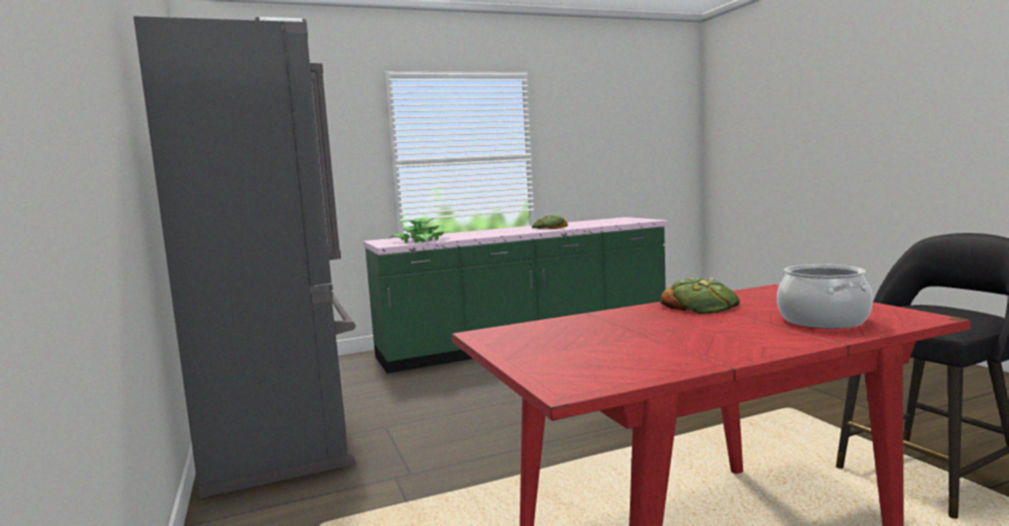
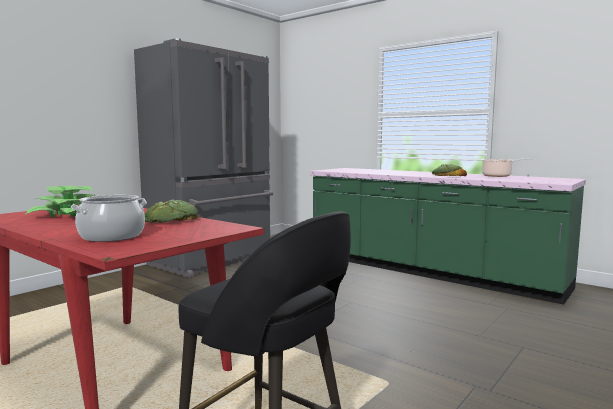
camera: 60 degrees right, 0 degrees up
(421, 241) = (347, 171): potted plant -> potted plant (68, 215)
(572, 223) = (498, 176): none -> cooking pot

